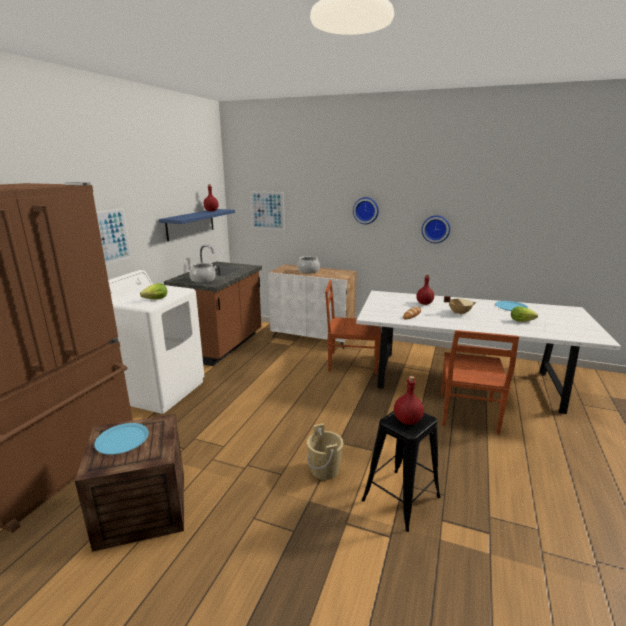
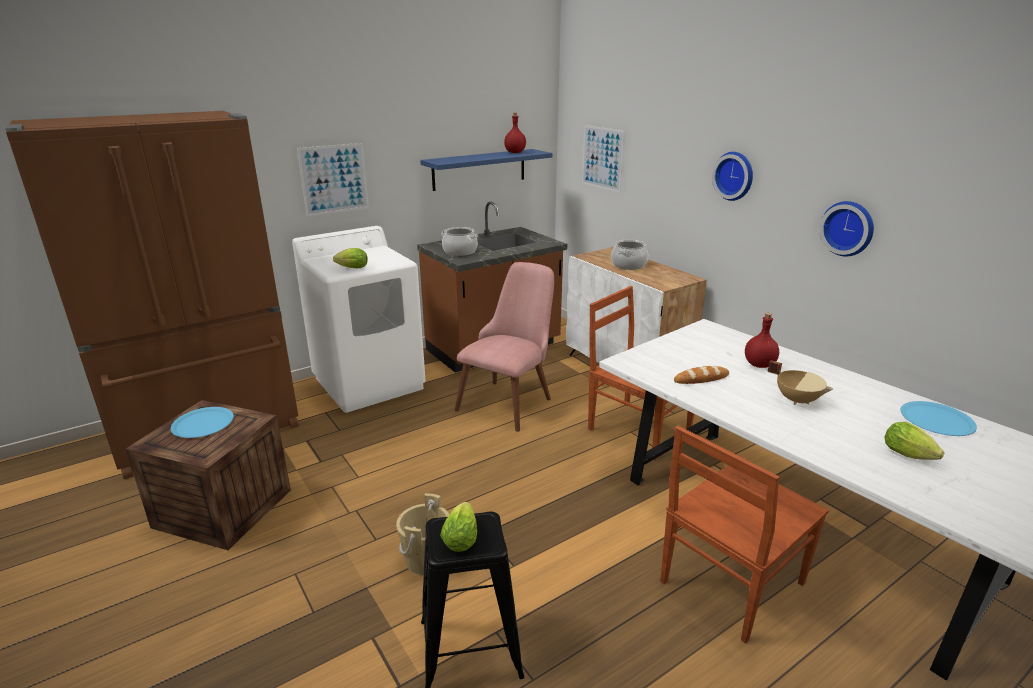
camera: 35 degrees right, 5 degrees up
(267, 370) = (510, 399): none -> pink chair
(407, 421) = (461, 537): red bottle -> lettuce

